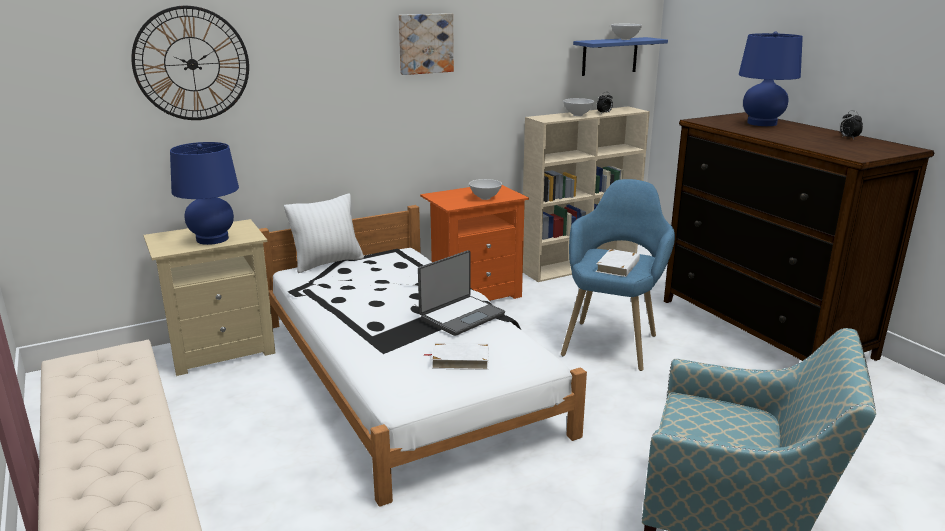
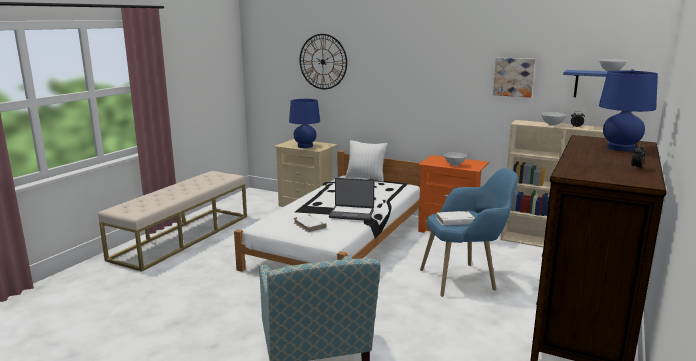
camera: 55 degrees right, 5 degrees down
(425, 43) = (445, 61): picture -> picture (514, 77)

